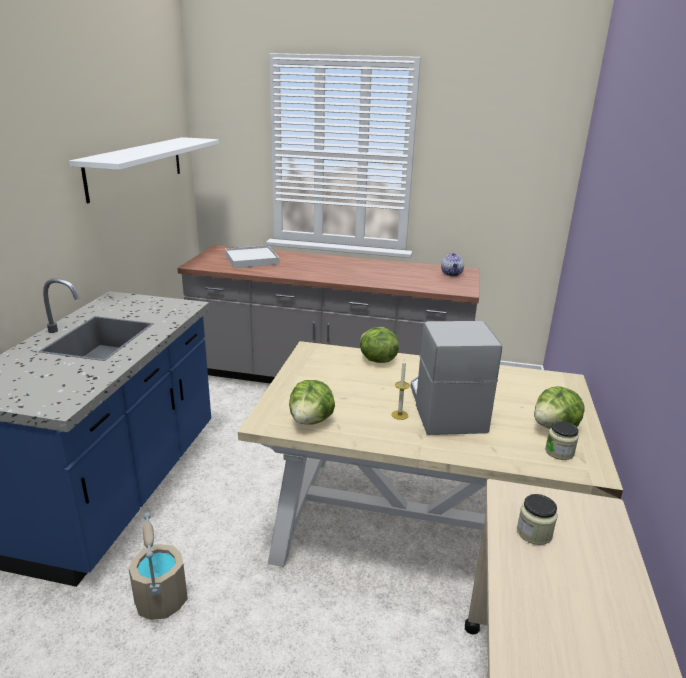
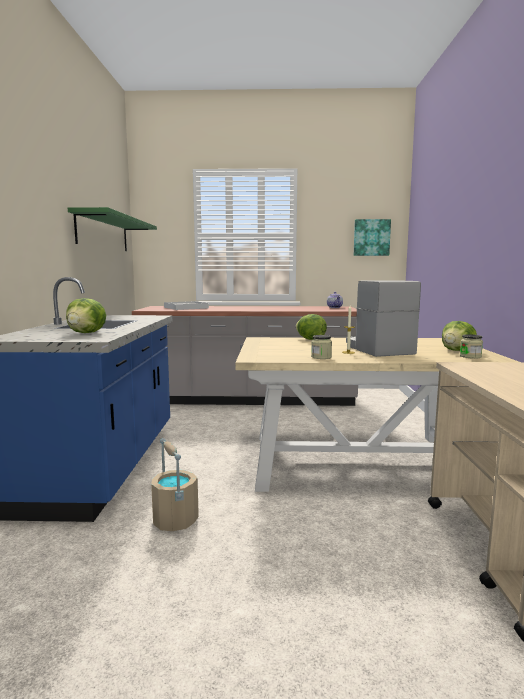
camera: 10 degrees left, 15 degrees down
(136, 166) = (103, 233): white shelf -> green shelf
(311, 421) = (287, 356): lettuce -> lettuce (87, 333)
(523, 168) = (371, 237): none -> picture
(534, 533) = (490, 373): jar -> jar (321, 357)

